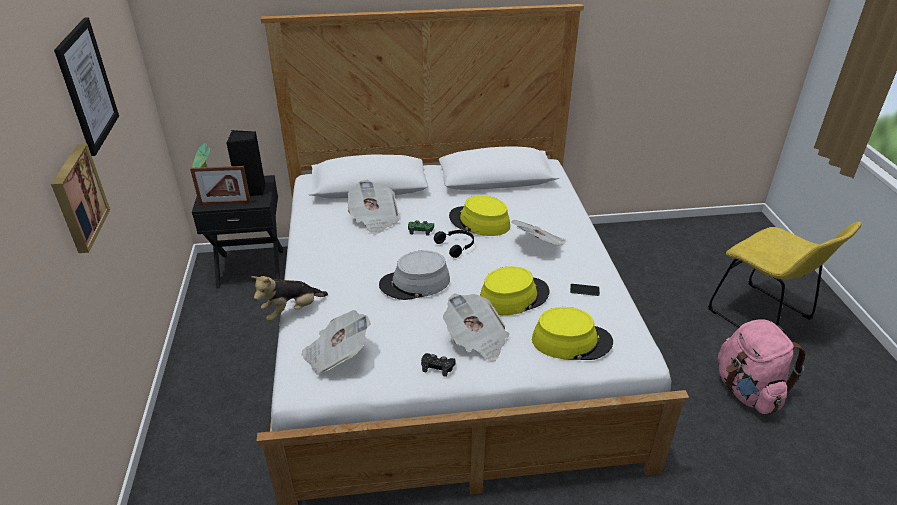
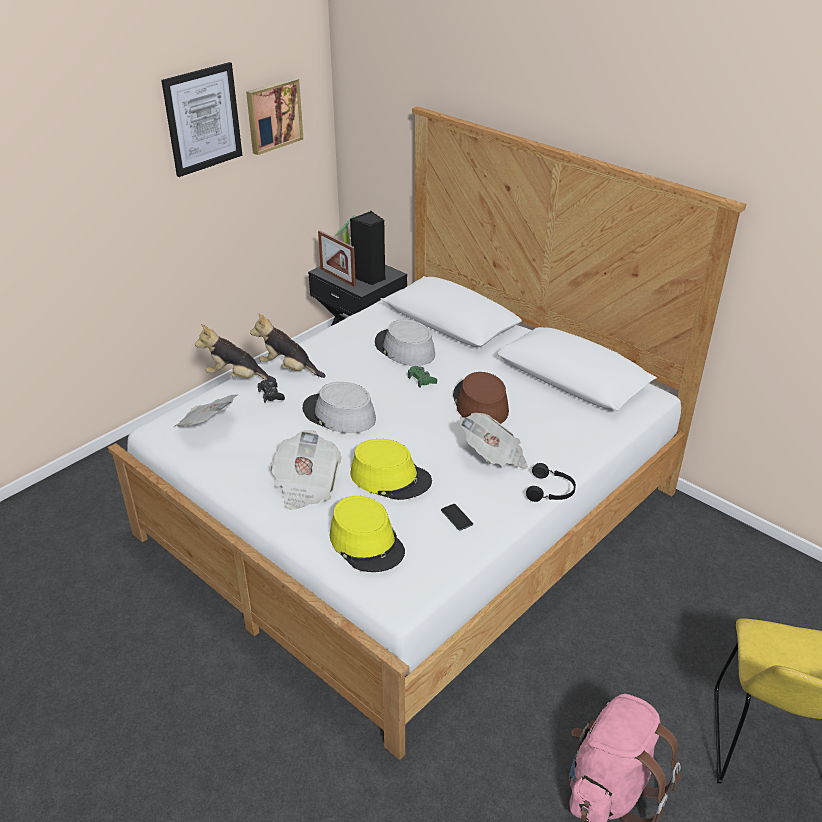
camera: 50 degrees right, 0 degrees up
(77, 198) = (135, 202): picture -> picture (273, 115)
(320, 280) = (288, 369): none -> plush toy
(374, 219) = (404, 349): newspaper -> grey hat
(437, 366) = (248, 481): black game controller -> black game controller (271, 395)
(456, 246) = (423, 409): black headphones -> black headphones (551, 491)
(479, 222) = (480, 404): yellow hat -> brown hat

